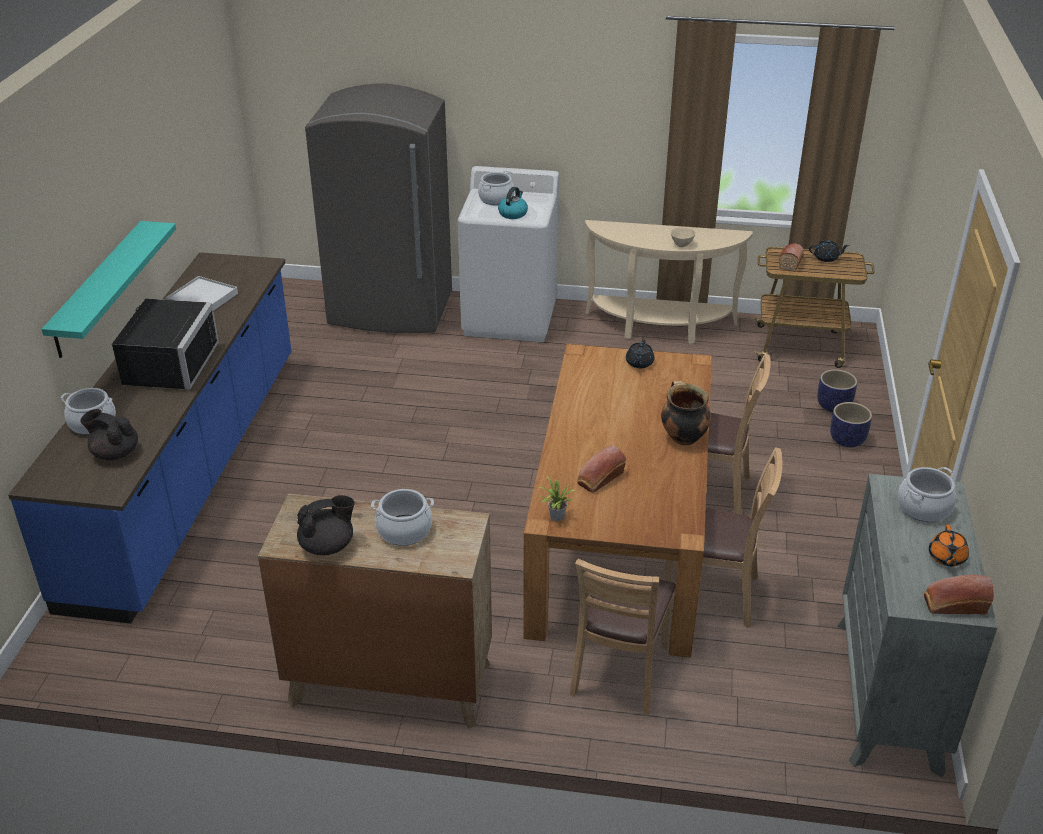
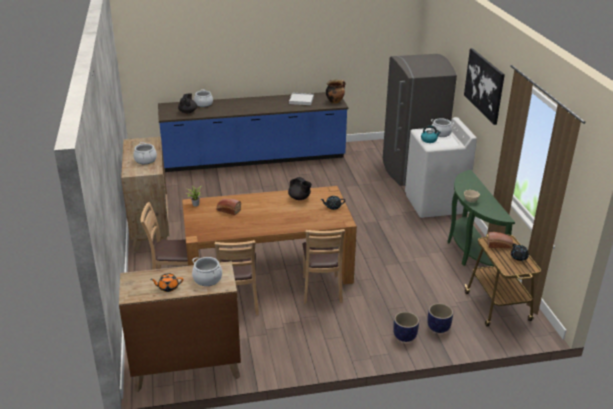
camera: 70 degrees right, 5 degrees down
(98, 289) = (248, 66): turquoise shelf -> none
(164, 365) = (248, 105): black microwave -> none
(328, 546) = (132, 149): black teapot -> black teapot (299, 198)
(551, 82) = (484, 85): none -> picture
(659, 328) = (469, 251): beige console table -> green console table
(682, 437) = (273, 227): cooking pot -> cooking pot (335, 101)
(888, 694) = (186, 368): grey dresser -> brown dresser
(953, 605) = (132, 290): bread -> none

